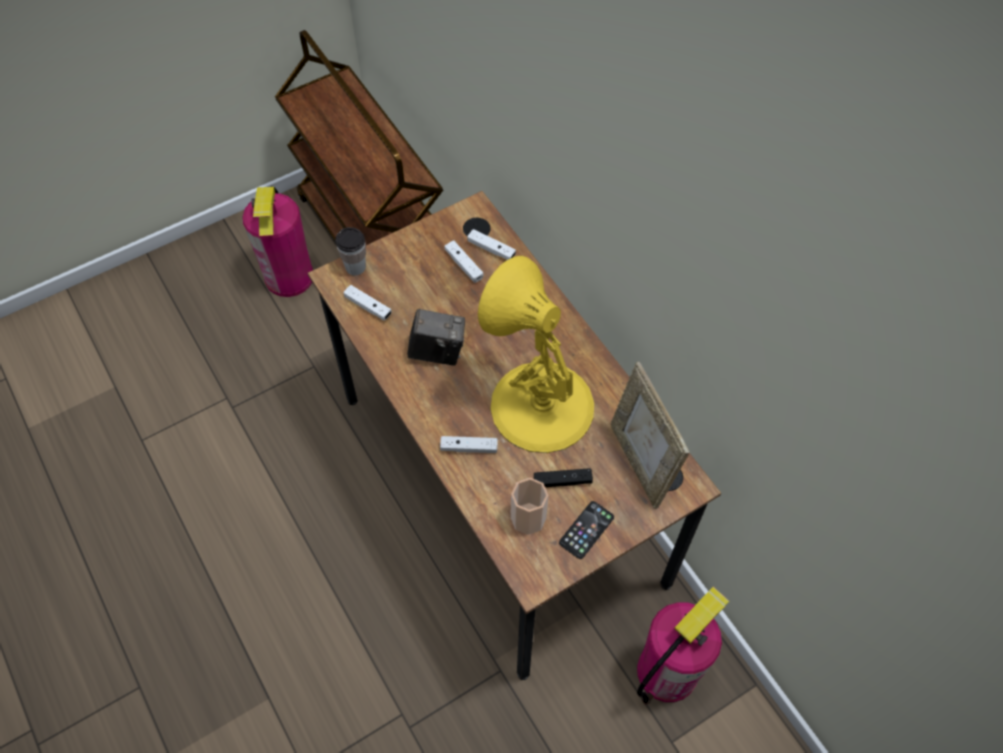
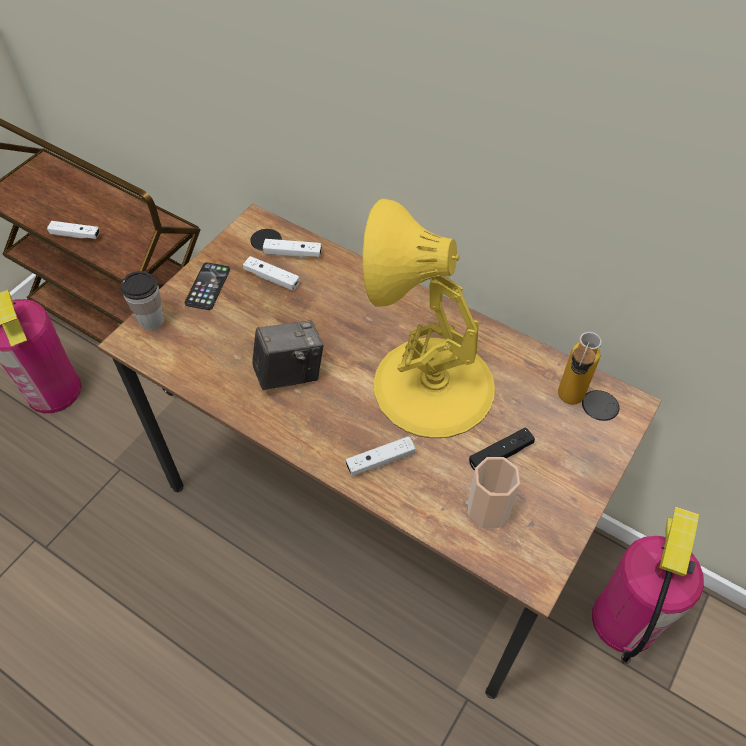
camera: 25 degrees left, 5 degrees down
(368, 306) = (187, 356): white game controller -> white game controller (75, 235)
(586, 530) = (556, 495): phone -> phone (208, 286)
(640, 463) = (567, 403): picture frame -> bottle

